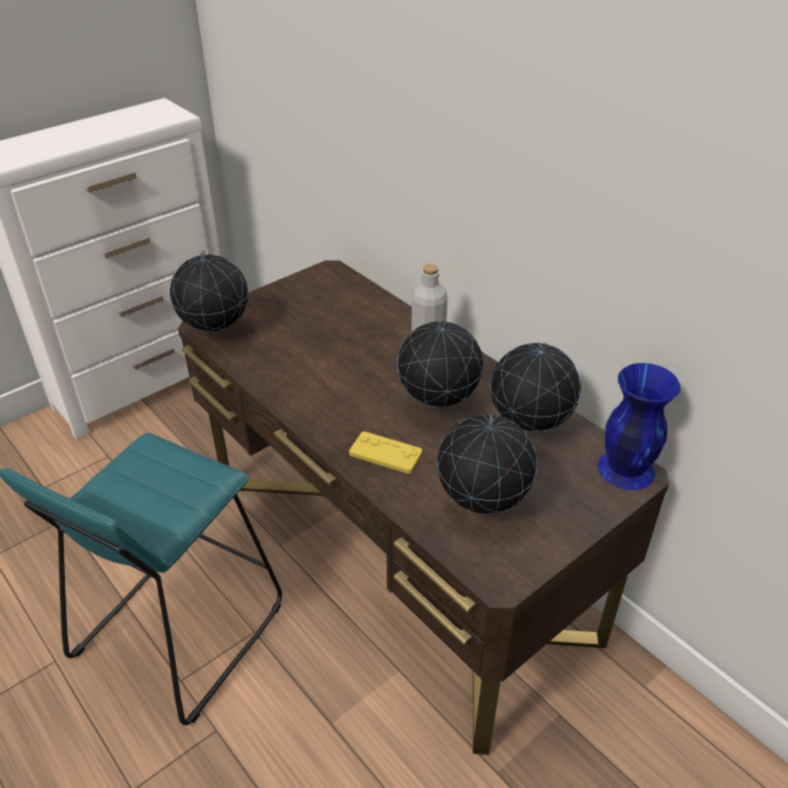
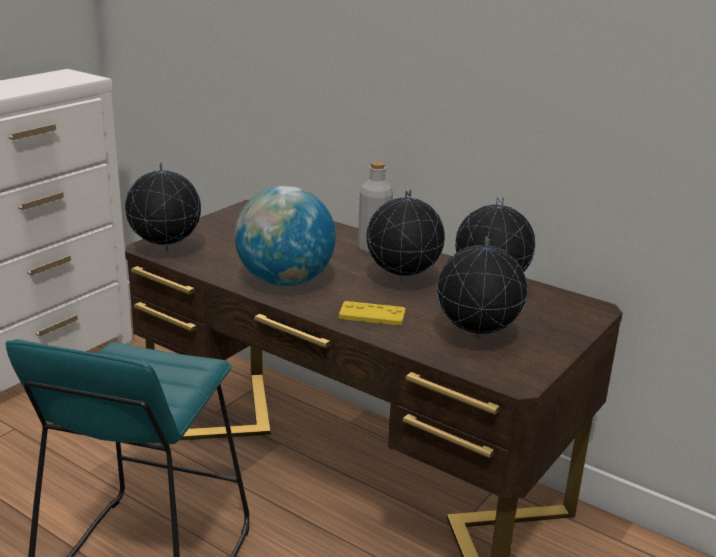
camera: 15 degrees left, 15 degrees down
(316, 391) = (285, 281): none -> globe
(625, 469) = (582, 306): blue vase -> none

